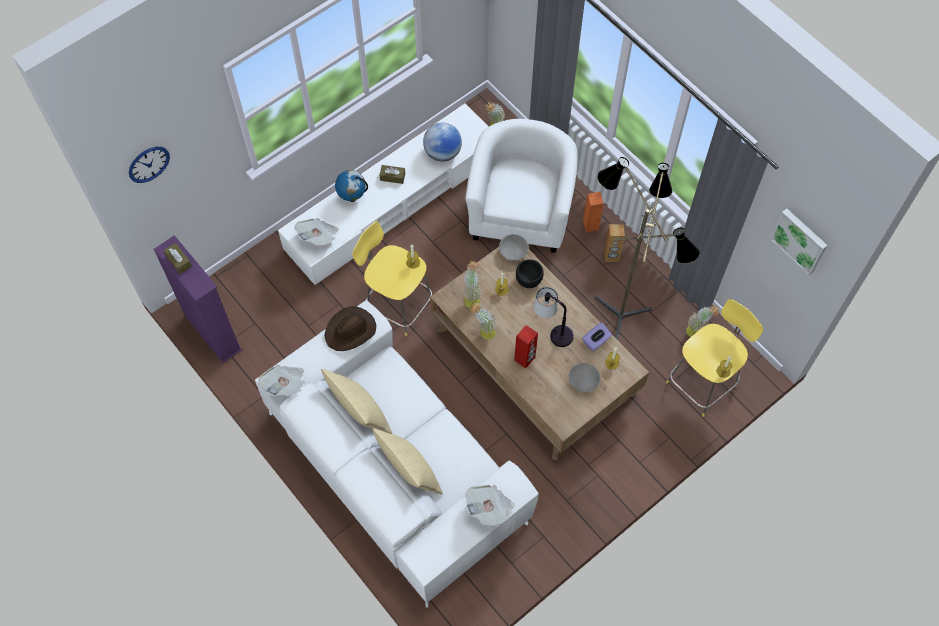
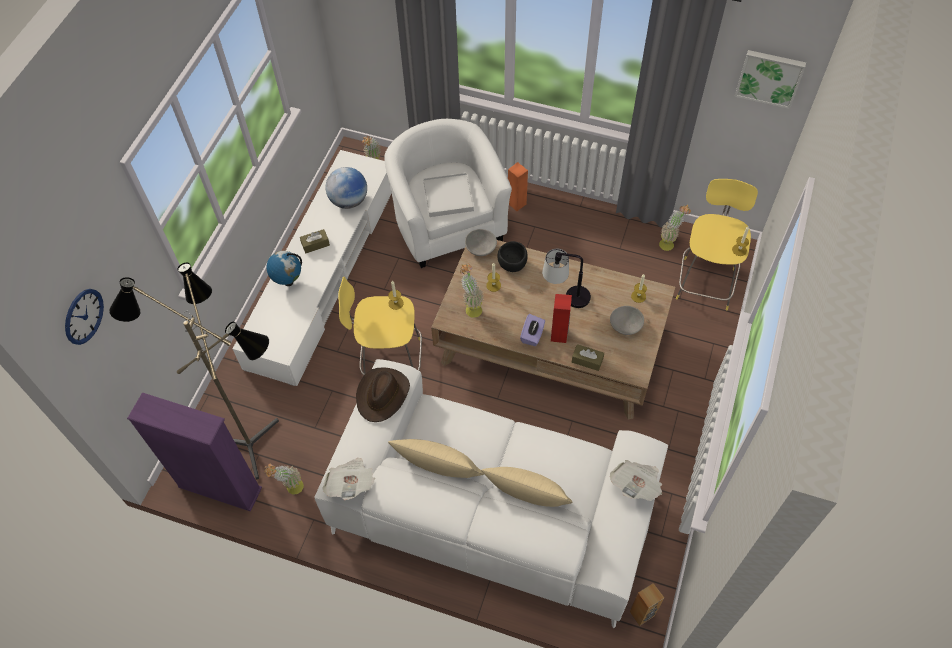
camera: 30 degrees left, 5 degrees down
(179, 261) = (164, 415): brown tissue box -> brown tissue box (587, 360)
(318, 237) = (279, 334): newspaper -> none
(483, 332) = (504, 332): potted plant -> potted plant (290, 488)
(519, 193) = (448, 196): none -> white tray
(596, 341) = (610, 285): purple tissue box -> purple tissue box (532, 335)
(611, 256) = (553, 219): brown speaker -> brown speaker (642, 614)
(624, 312) = (598, 260): floor lamp -> floor lamp (251, 438)

